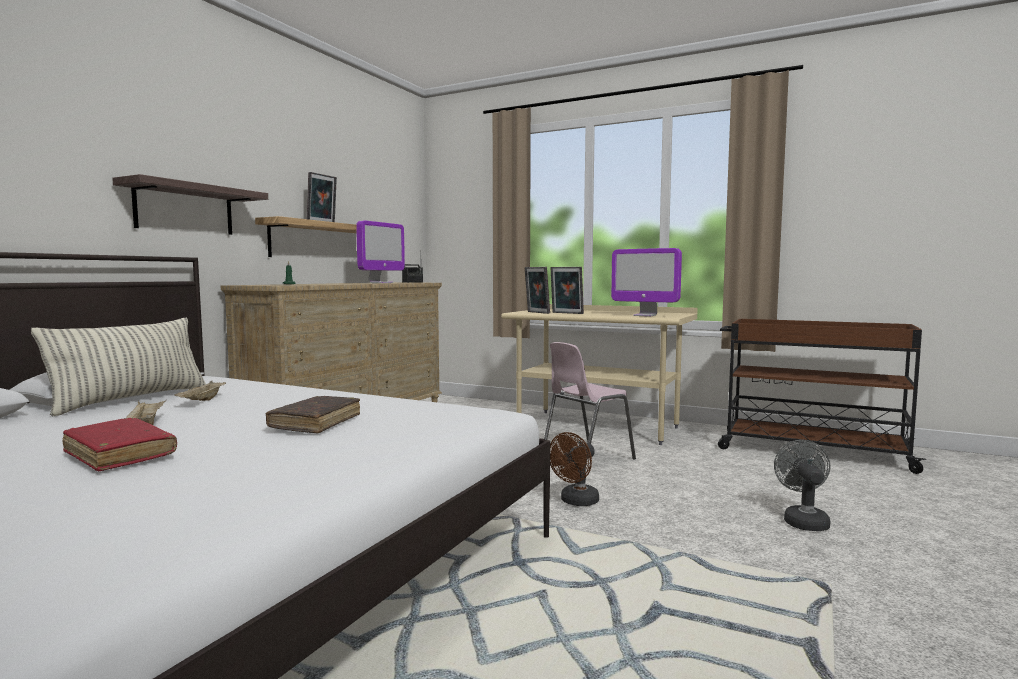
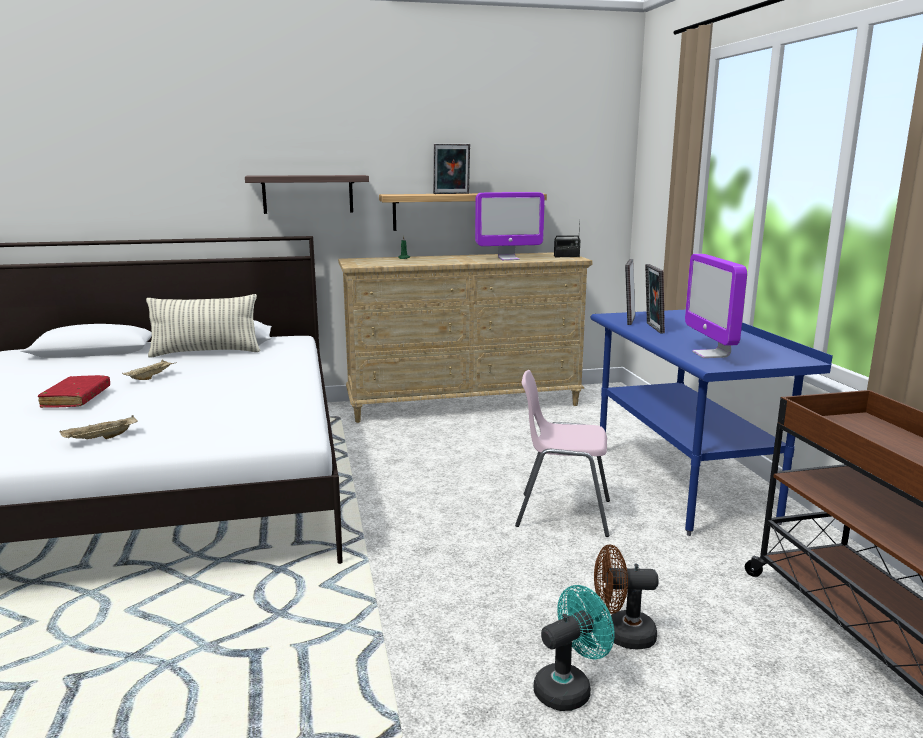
camera: 50 degrees right, 10 degrees up
(202, 401) = (223, 364): beige tray -> beige tray (100, 439)
(316, 423) = (197, 405): brown book -> none
(576, 502) = (436, 549): brown fan -> brown fan (622, 635)
(597, 427) = (681, 484): beige desk -> blue desk
(803, 520) = (569, 688): grey fan -> turquoise fan

